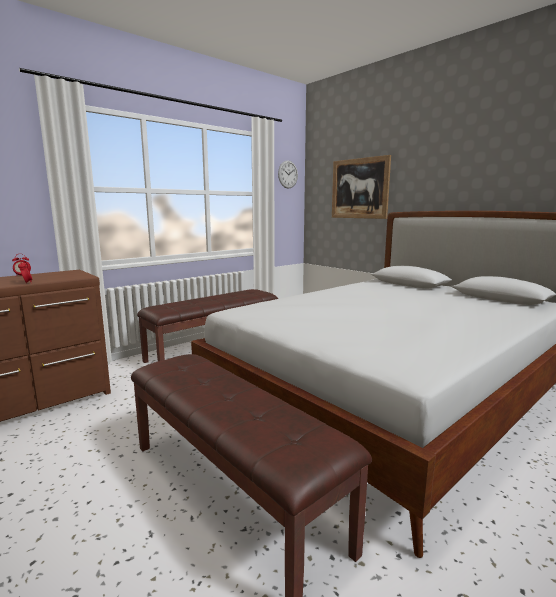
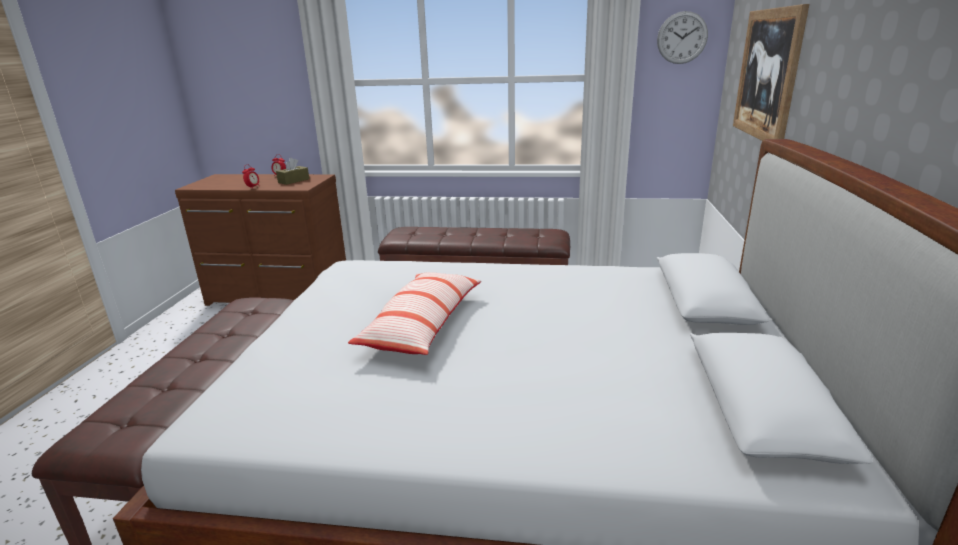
camera: 50 degrees right, 10 degrees up
(55, 275) = (293, 181): none -> brown tissue box
(359, 315) = (422, 325): none -> pillow

